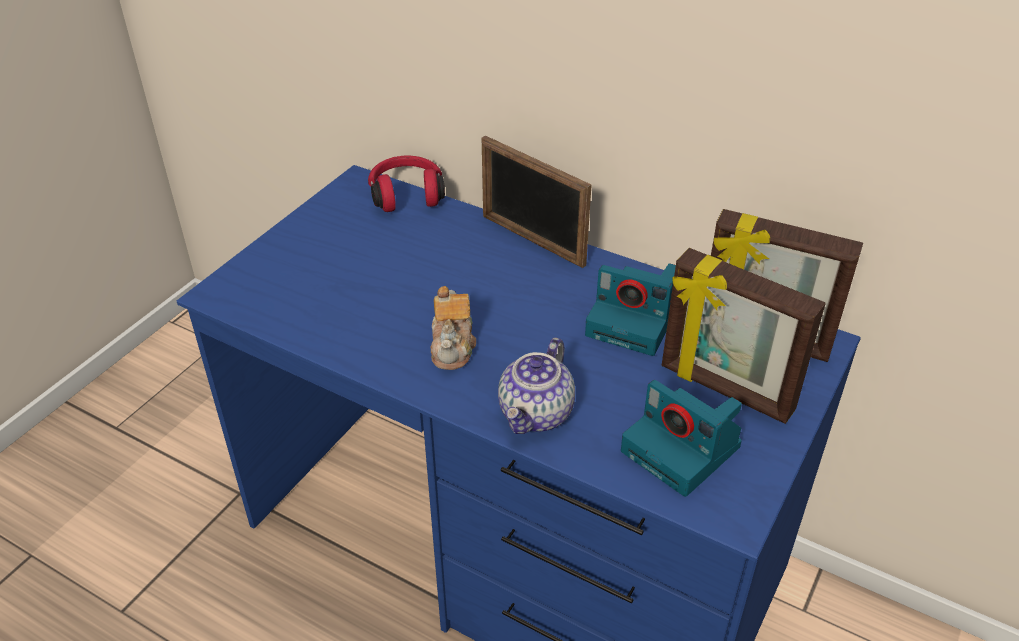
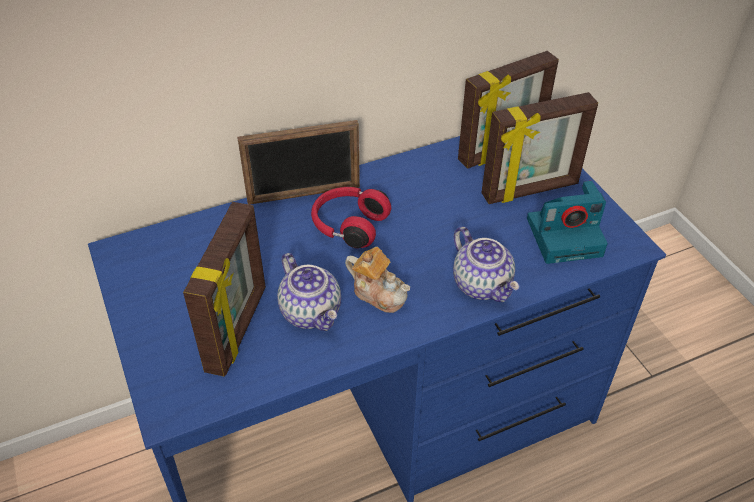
camera: 55 degrees left, 5 degrees up
(332, 285) = (238, 329): none -> picture frame
(390, 317) = (312, 312): none -> teapot
(406, 194) = (170, 231): red headphones -> red headphones (348, 225)
(634, 322) = (436, 193): camera -> none

